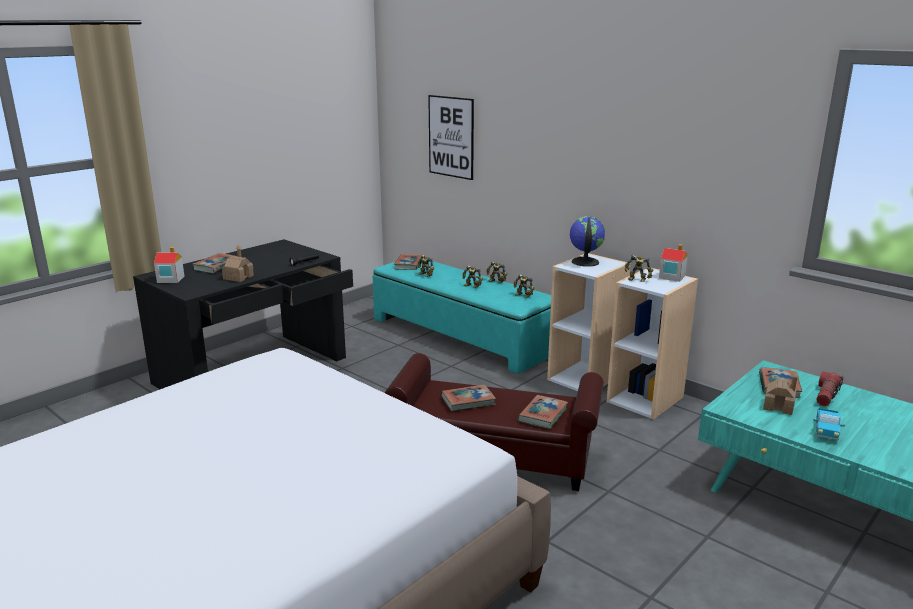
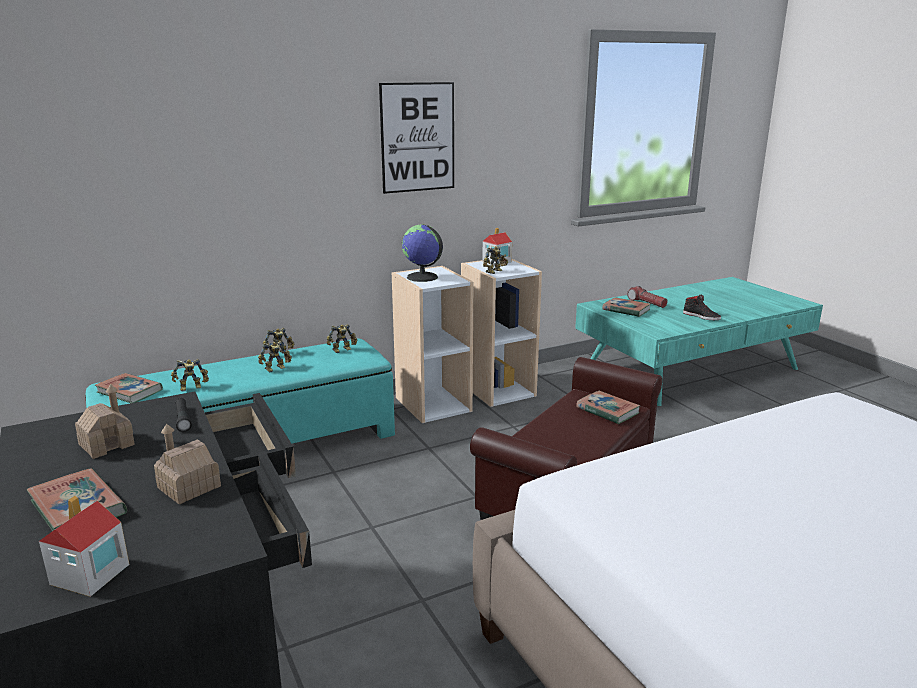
camera: 70 degrees left, 0 degrees up
(451, 137) = (136, 175): picture -> picture (417, 137)
(468, 401) = (560, 441): book -> none
(778, 406) = (660, 318): toy house -> toy house (107, 444)
(826, 431) = (701, 316): toy truck -> black shoe

